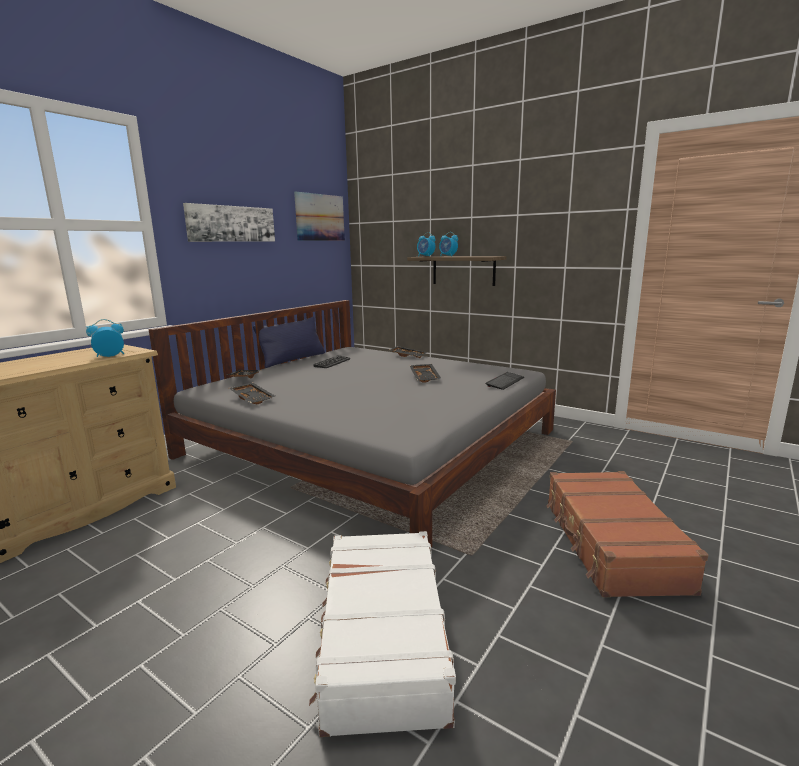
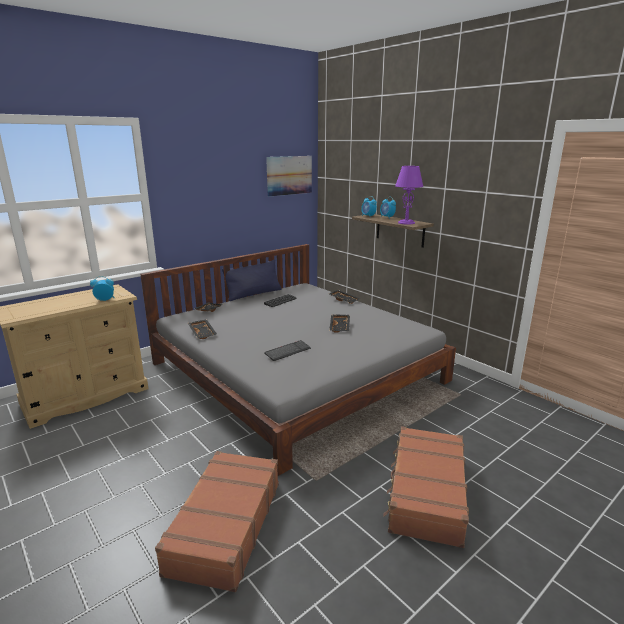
camera: 15 degrees right, 5 degrees up
(231, 224) = (210, 188): picture -> none
(382, 638) = (224, 526): white suitcase -> brown suitcase
(477, 256) = (406, 223): none -> purple table lamp
(505, 382) = (400, 340): keyboard -> keyboard (287, 351)

